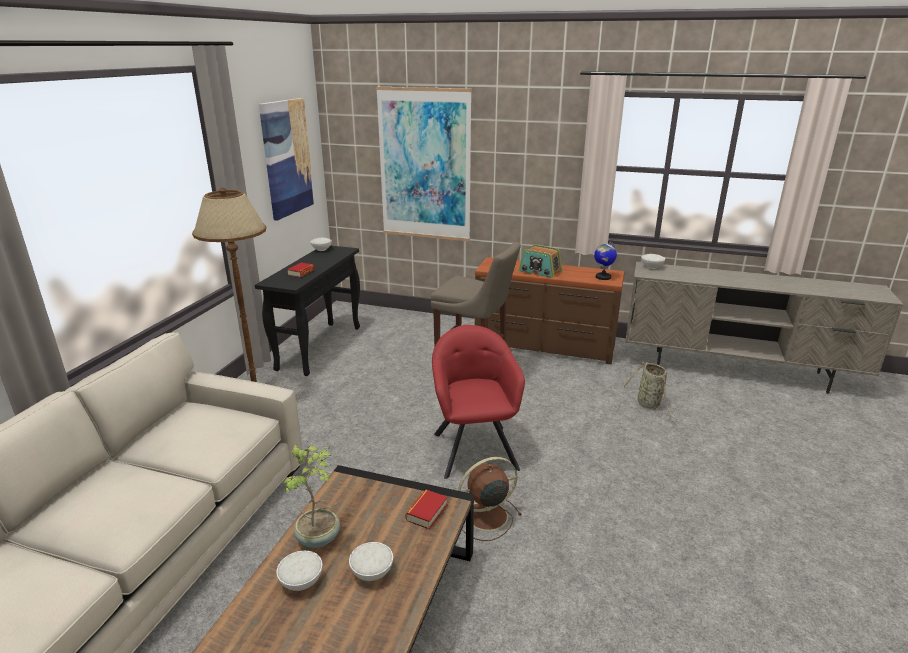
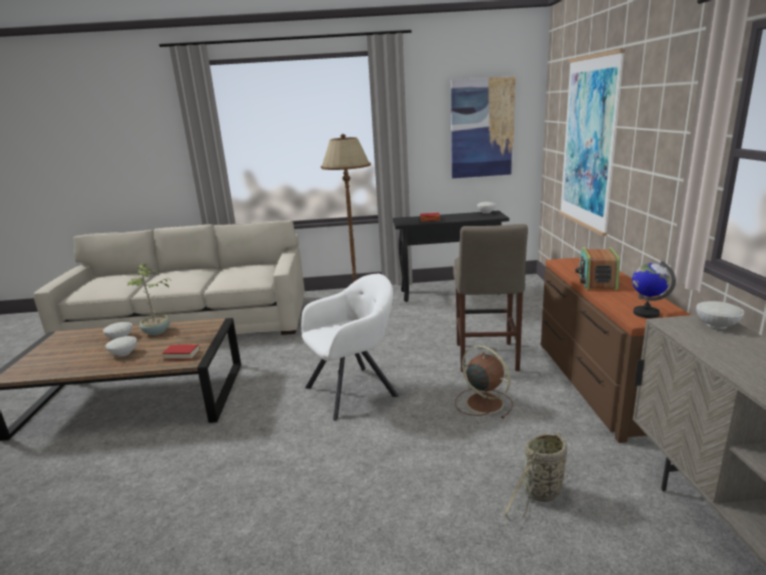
camera: 70 degrees right, 5 degrees down
(474, 448) = (354, 390): red armchair -> white armchair
(485, 517) = (262, 417): brown fan -> brown fan (483, 402)

